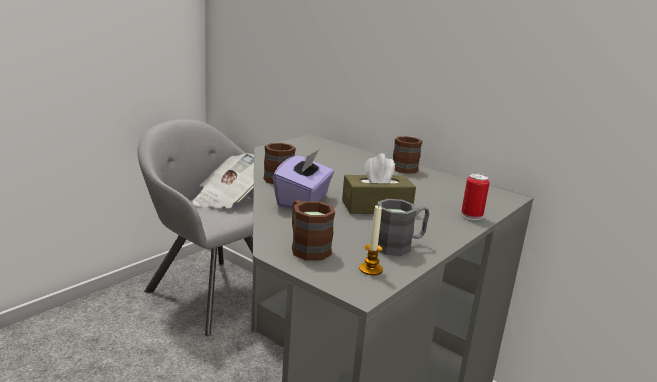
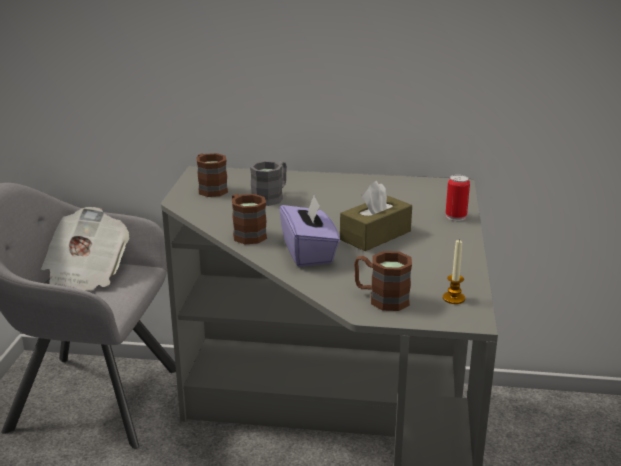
camera: 30 degrees left, 5 degrees up
(399, 245) = (443, 268): grey mug -> grey mug (271, 197)
(404, 167) = (335, 180): brown mug -> brown mug (210, 188)

